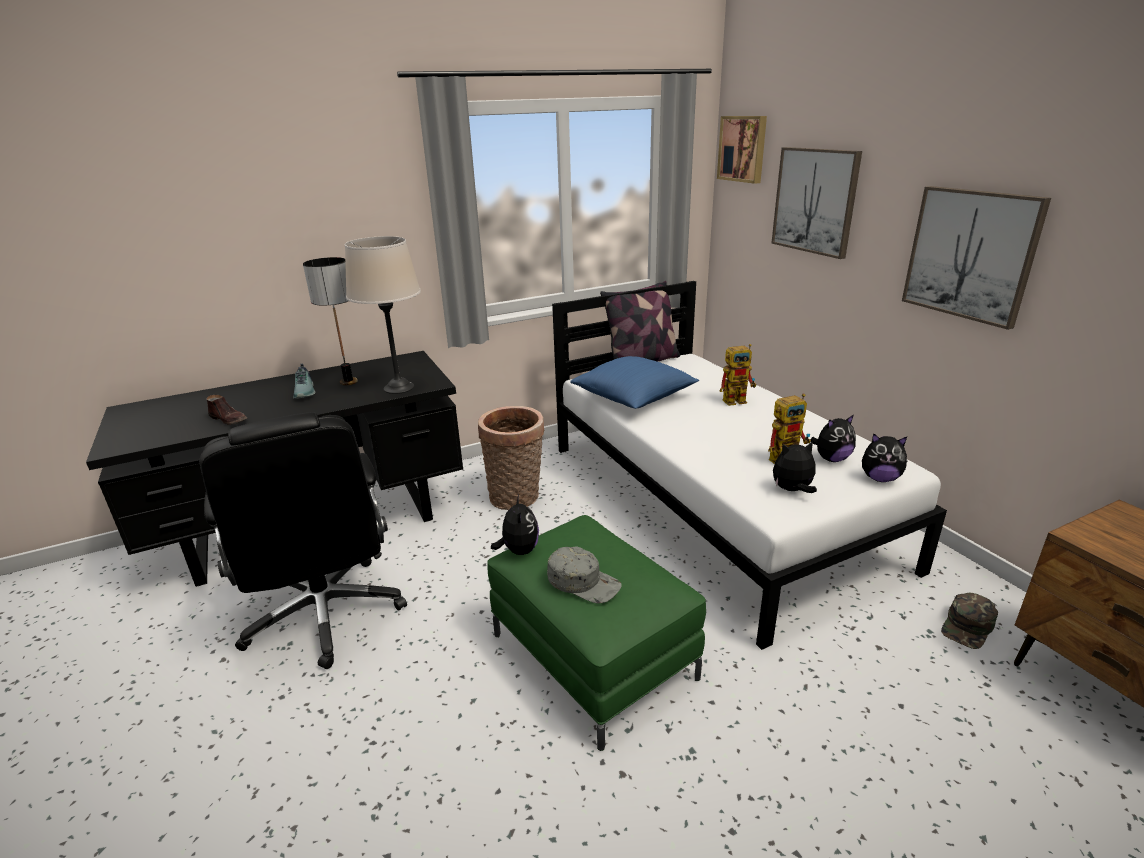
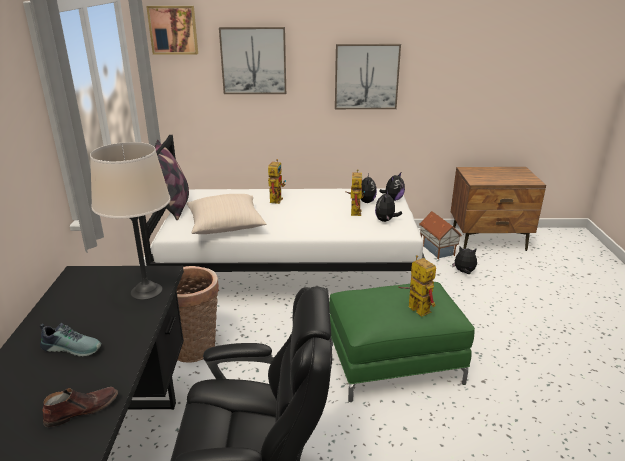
camera: 65 degrees left, 0 degrees up
(348, 382) = (87, 317): table lamp -> none
(519, 550) = (361, 325): plush toy -> plush toy (464, 272)
(583, 581) = (414, 308): grey cap -> toy robot
(633, 397) = (225, 225): blue pillow -> beige pillow
(968, 626) = (438, 249): green cap -> toy house

